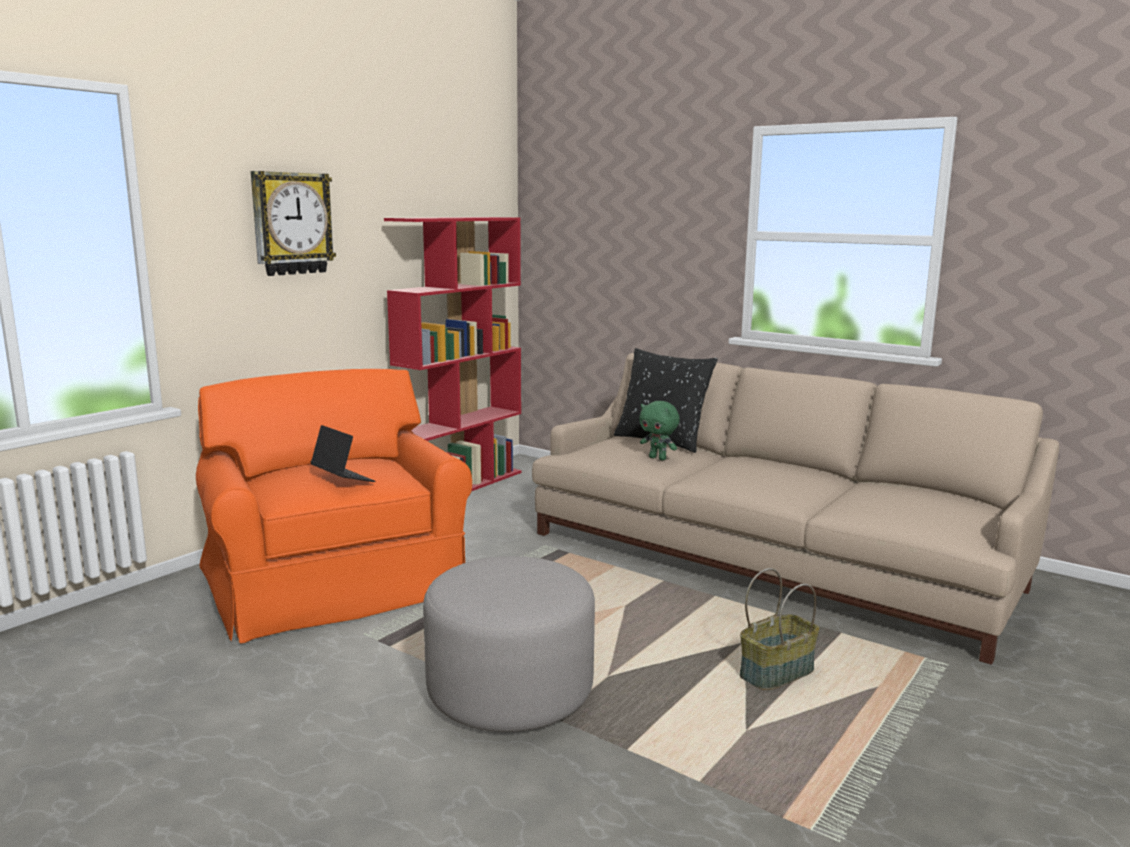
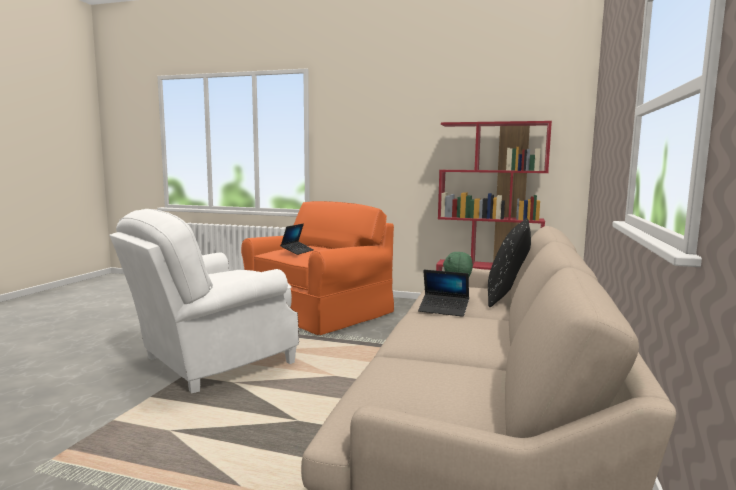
camera: 70 degrees right, 5 degrees down
(291, 223) = (384, 128): wall clock -> none
(510, 691) = (212, 362): grey ottoman -> white armchair
(694, 469) = (443, 310): none -> laptop
(776, 672) = (256, 437): basket -> none

